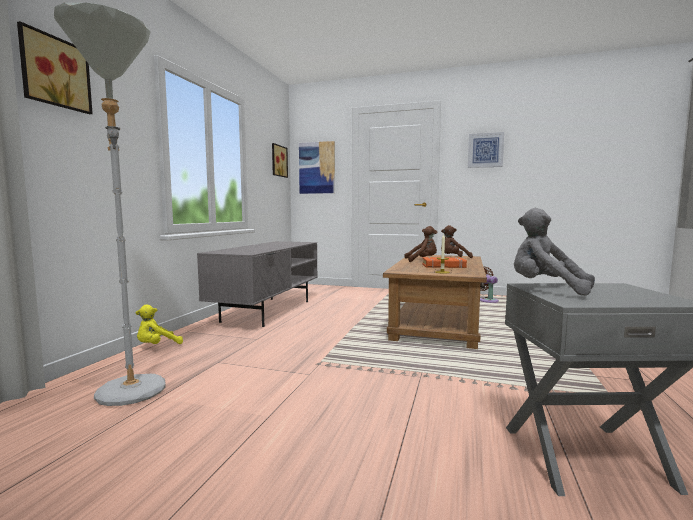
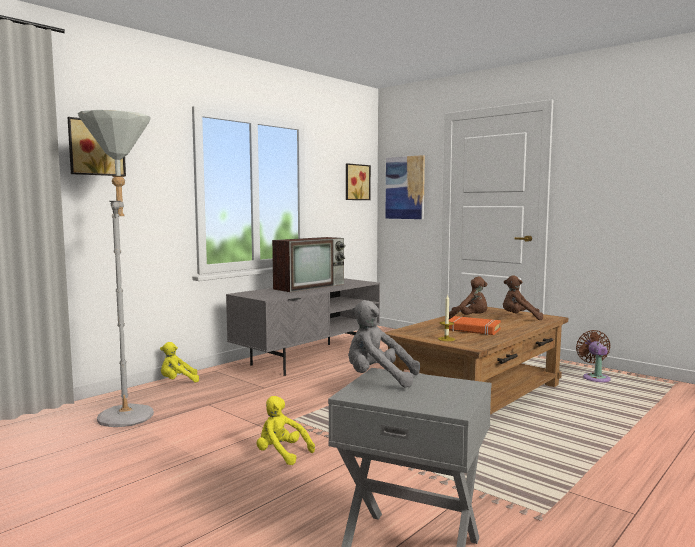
camera: 25 degrees right, 0 degrees up
(266, 246) = (310, 286): none -> television
(351, 394) = (281, 454): none -> yellow plush toy
(485, 150) = (611, 166): picture -> none
(545, 289) = (378, 379): grey plush toy -> grey plush toy turned 45 degrees counterclockwise

